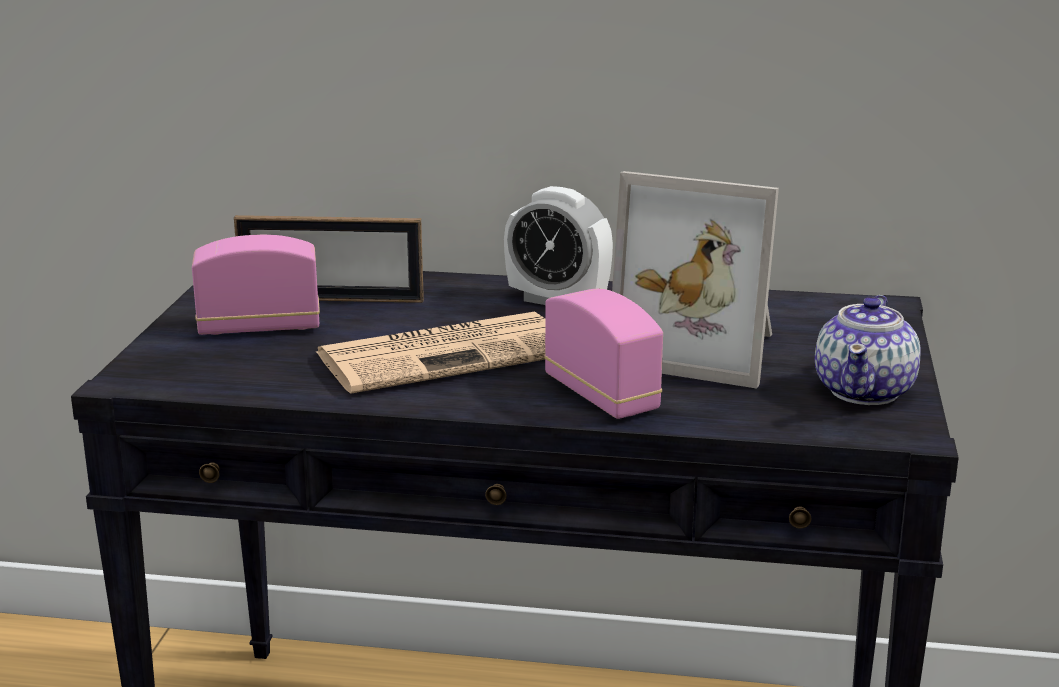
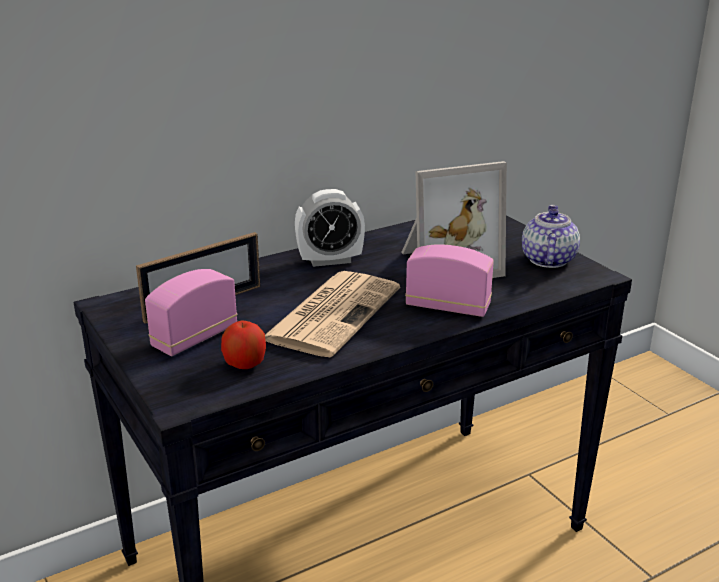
camera: 40 degrees left, 5 degrees up
(255, 369) = (245, 365): none -> apple
(865, 391) = (547, 260): teapot -> teapot turned 150 degrees counterclockwise

